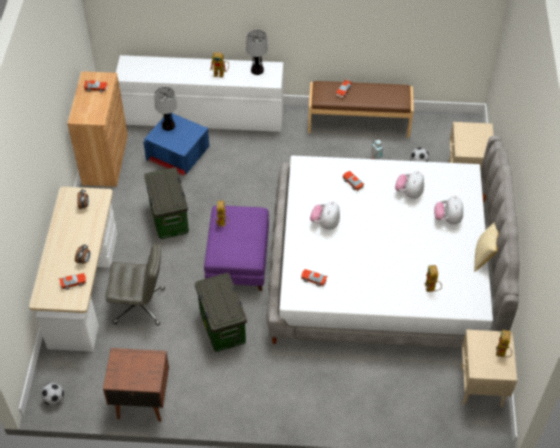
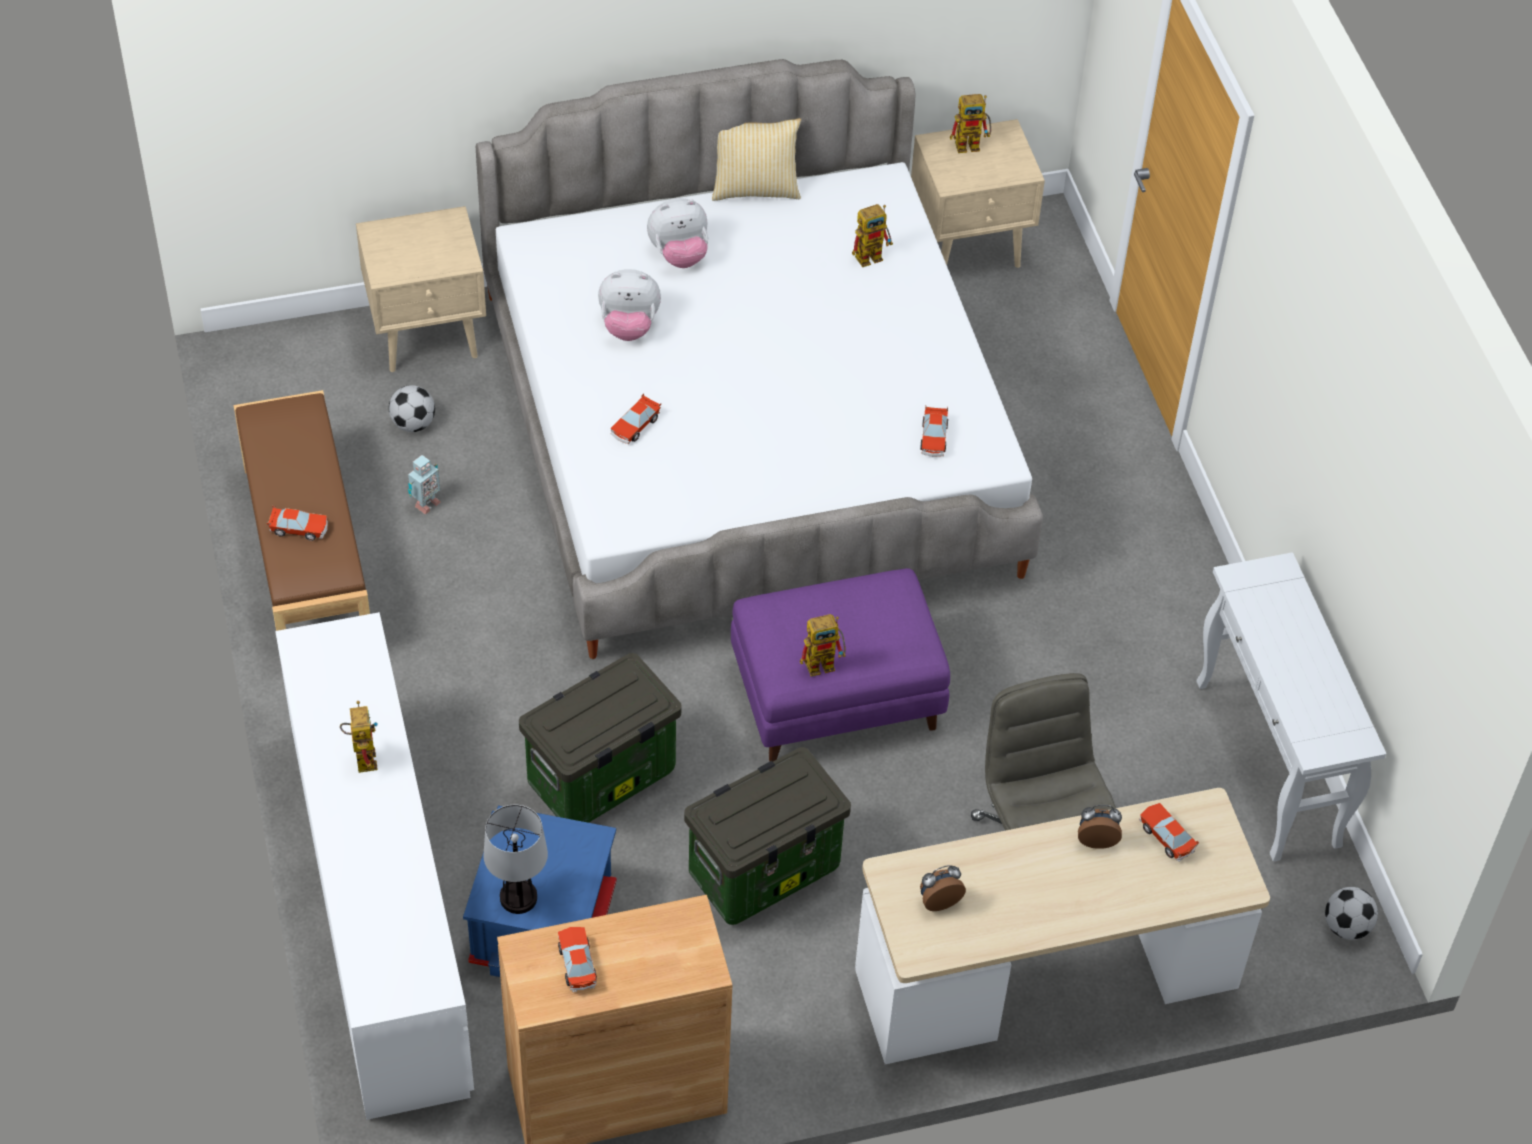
camera: 110 degrees left, 0 degrees up
(141, 401) = (1268, 765): brown nightstand -> white console table
(221, 326) = (1023, 677): storage box -> storage box (601, 779)
(257, 70) = (324, 678): table lamp -> none
(325, 224) = (774, 450): plush toy -> none

